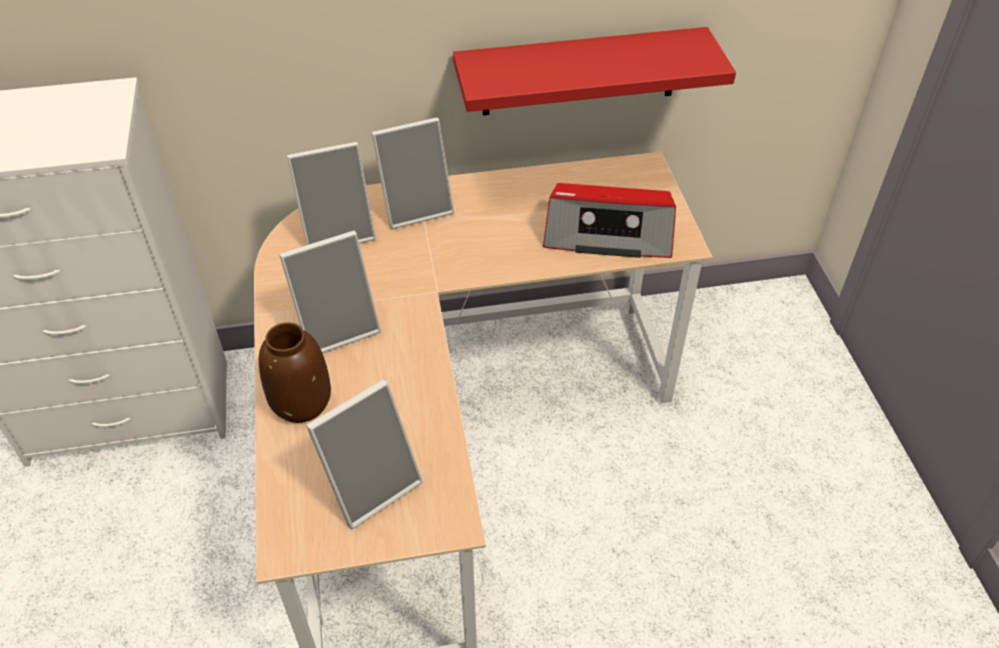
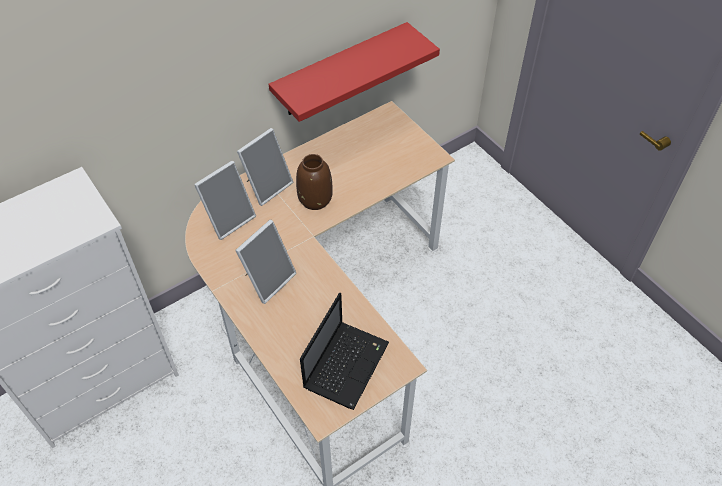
camera: 25 degrees left, 5 degrees up
(302, 402) = (277, 333): brown vase -> brown vase (315, 199)
(370, 485) = (346, 363): picture frame -> laptop
(608, 234) = (391, 165): radio -> none

